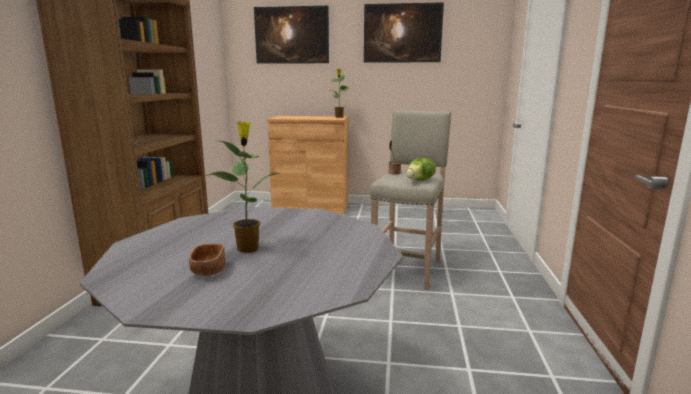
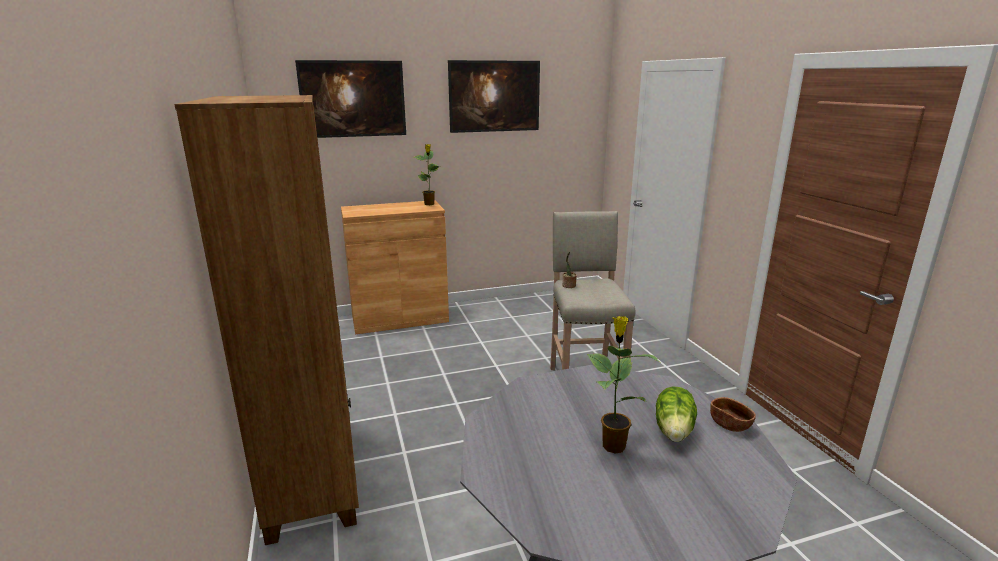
camera: 25 degrees left, 5 degrees up
(208, 271) = (627, 489): brown bowl -> brown bowl (730, 424)
(420, 180) = (610, 294): lettuce -> lettuce (674, 430)

